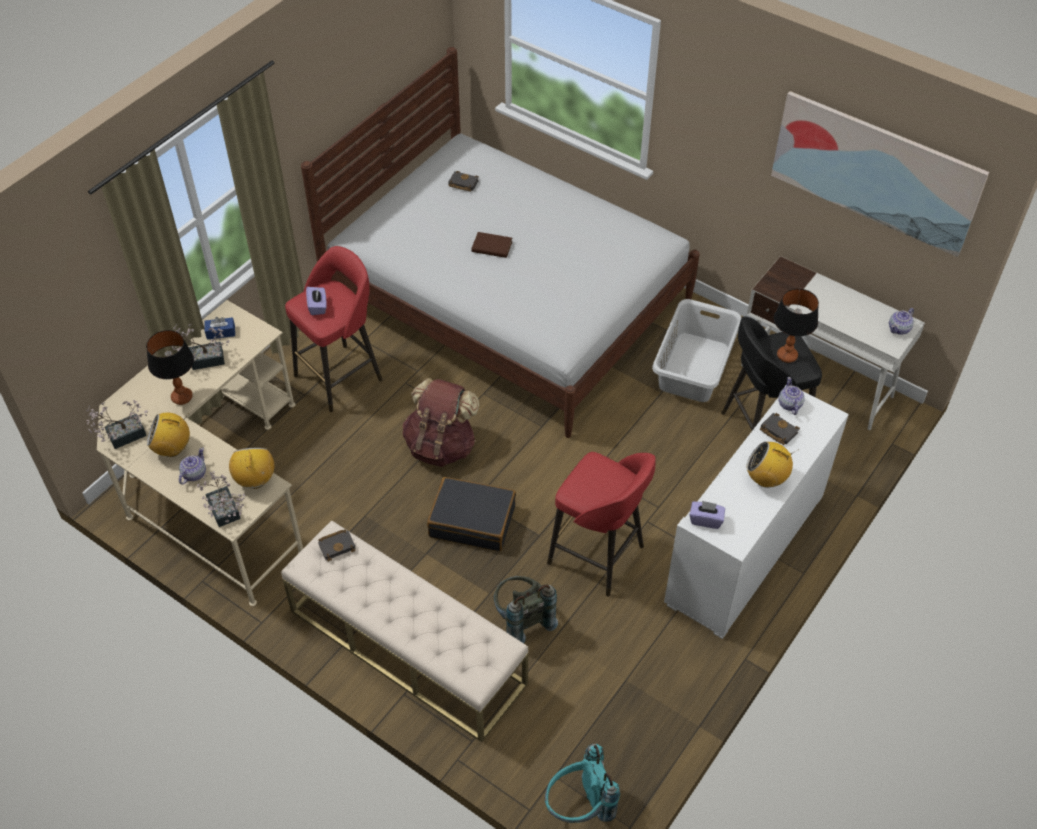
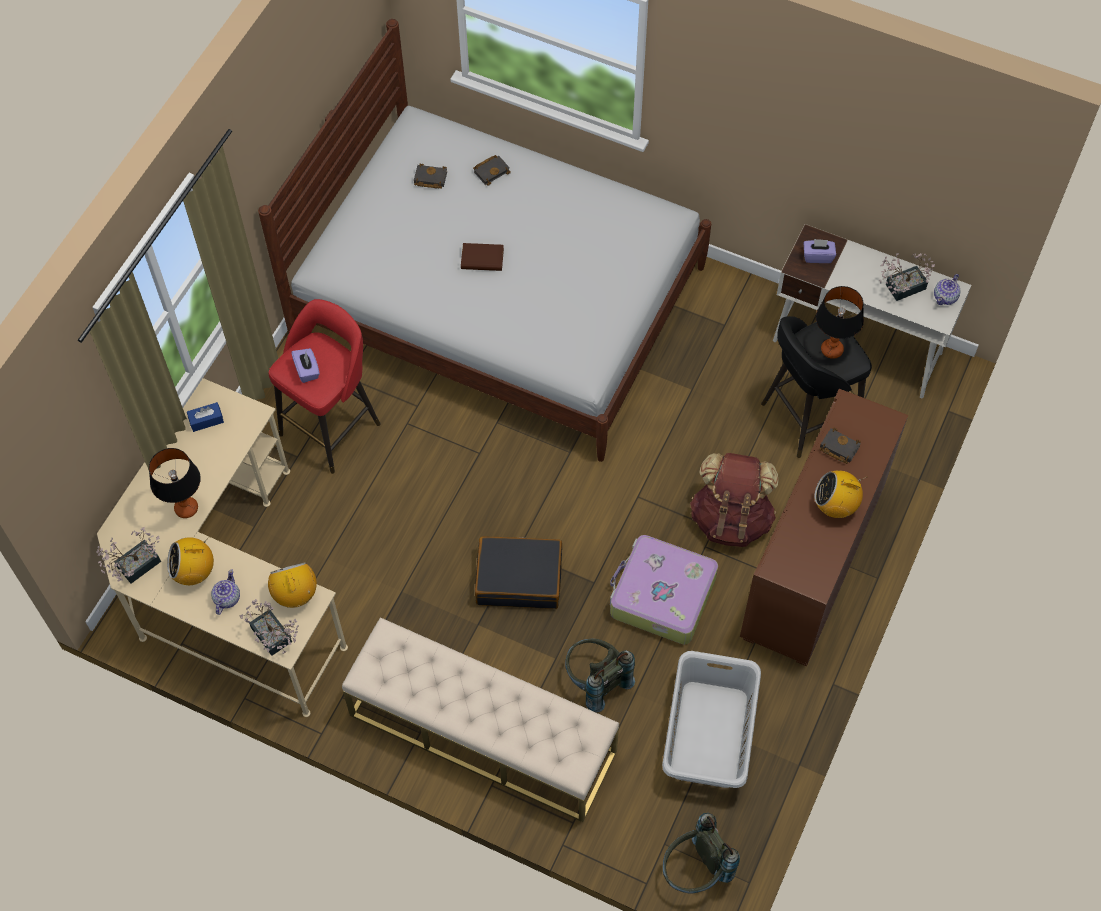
camera: 10 degrees left, 10 degrees up
(203, 360) = (196, 458): potted plant -> potted plant (901, 288)
(337, 545) = (395, 646): black book -> black book (492, 171)
(441, 445) = (465, 494): brown backpack -> brown backpack (731, 519)
(579, 807) = (695, 871): turquoise backpack -> grey backpack
(598, 556) = (661, 596): red stool -> suitcase
(693, 367) = (721, 352): grey laundry basket -> grey laundry basket (708, 734)
(705, 520) = (781, 564): purple tissue box -> purple tissue box (817, 256)
(745, 549) = (813, 560): white cabinet -> brown cabinet
(789, 404) = (845, 414): teapot -> none
(874, 172) = (905, 146): picture -> none

